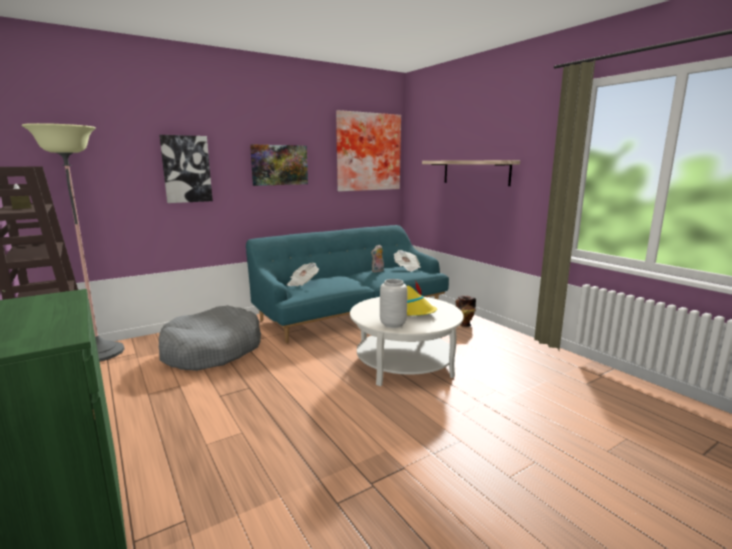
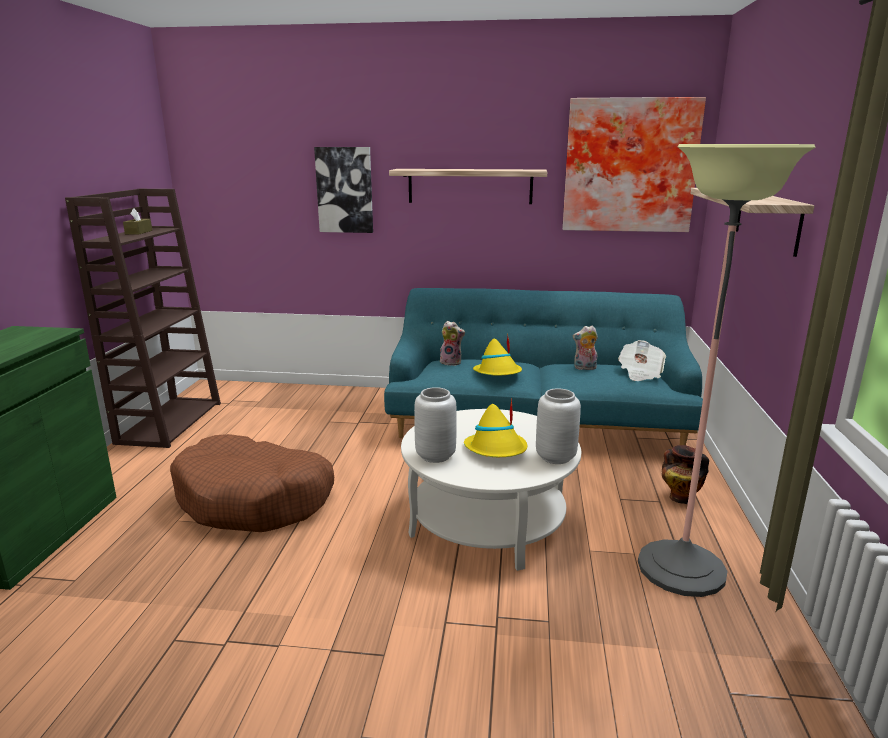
camera: 40 degrees right, 5 degrees up
(98, 353) = (235, 391): floor lamp -> floor lamp (681, 568)
(212, 351) = (319, 421): grey dog bed -> none
(247, 408) = (255, 499): none -> brown dog bed
(279, 165) = (470, 186): picture -> shelf
(302, 283) = (451, 362): newspaper -> plush toy
(340, 282) = (498, 373): none -> yellow hat
(445, 308) = (555, 457): none -> grey vase

